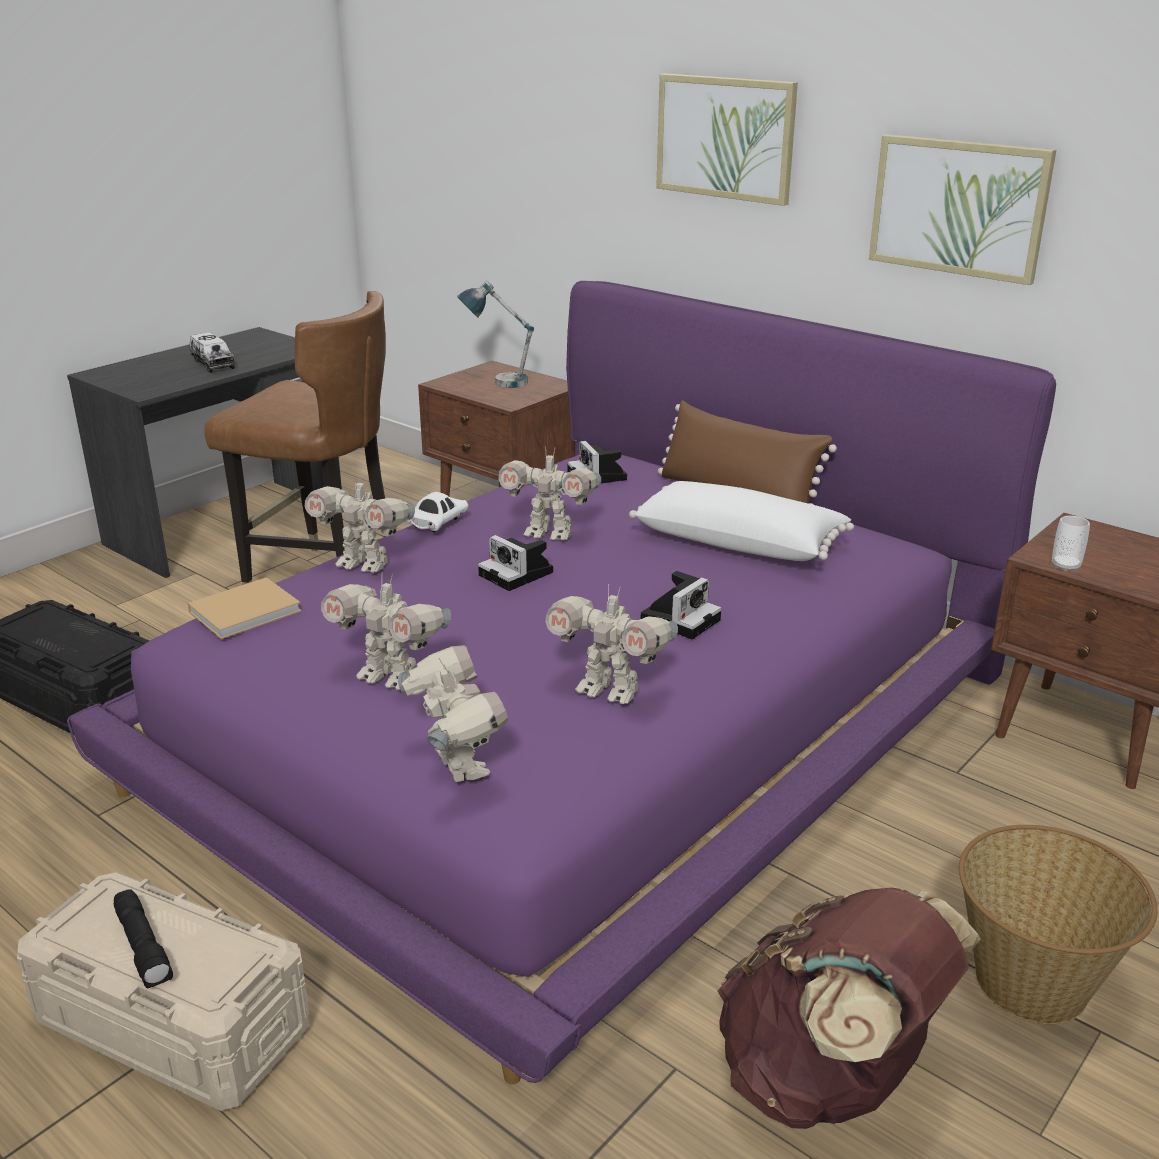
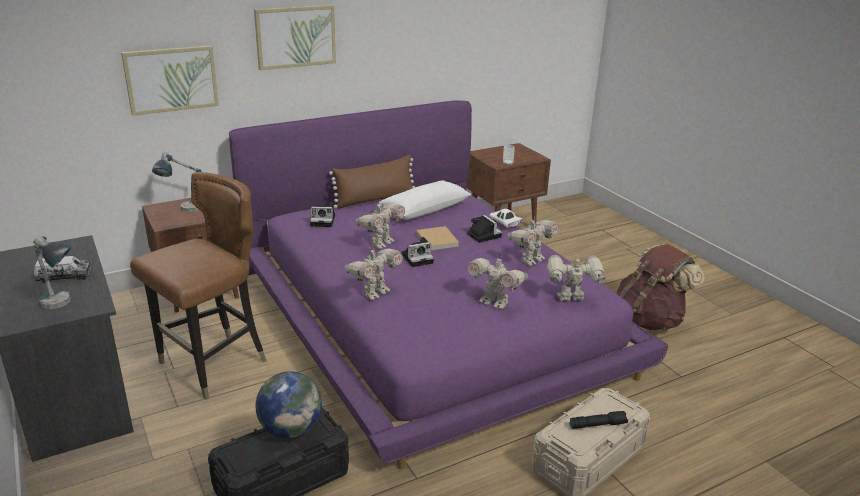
camera: 70 degrees left, 0 degrees up
(93, 637) = (291, 429): none -> globe
(141, 379) = (61, 306): none -> table lamp
(248, 610) = (403, 331): beige book -> beige book (436, 239)
(390, 677) = (494, 302): toy robot -> toy robot turned 75 degrees clockwise
(436, 523) = (340, 268): white toy car -> white toy car (505, 223)
(958, 207) = (411, 46): picture -> picture (171, 79)
(1033, 981) = (618, 275): basket -> none

